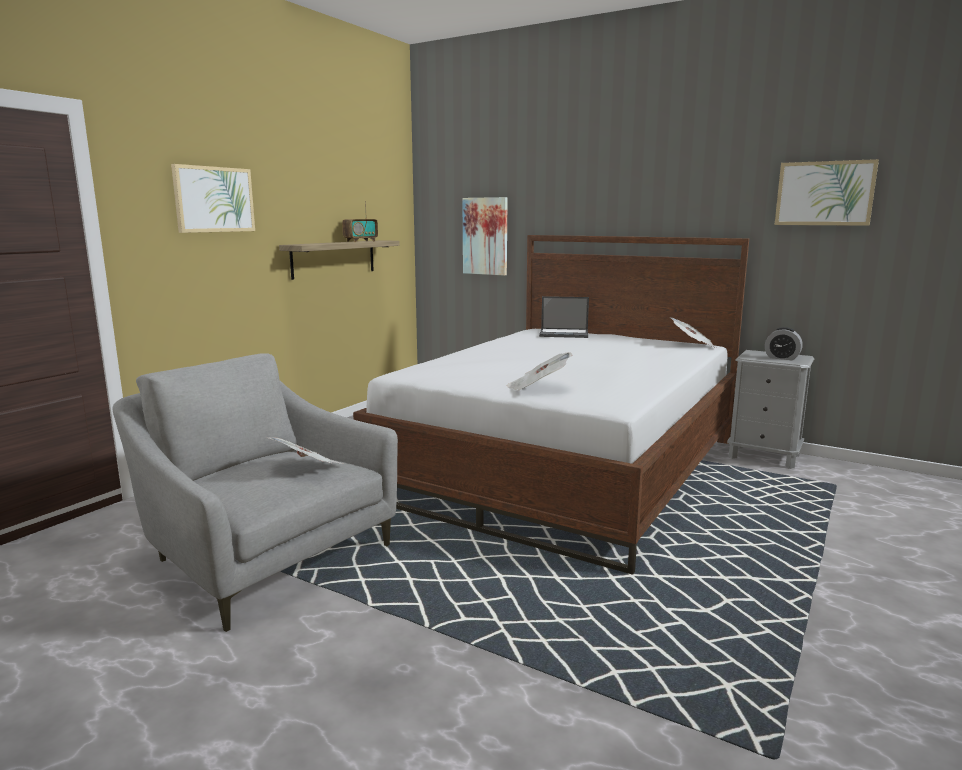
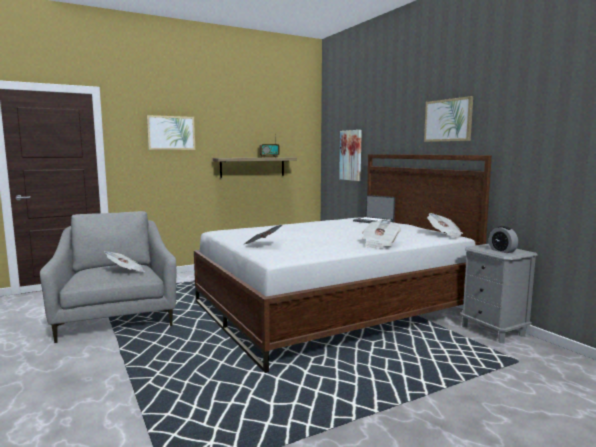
camera: 30 degrees right, 5 degrees down
(665, 366) = (379, 244): none -> newspaper
(824, 193) = (543, 118): picture -> picture (448, 120)

